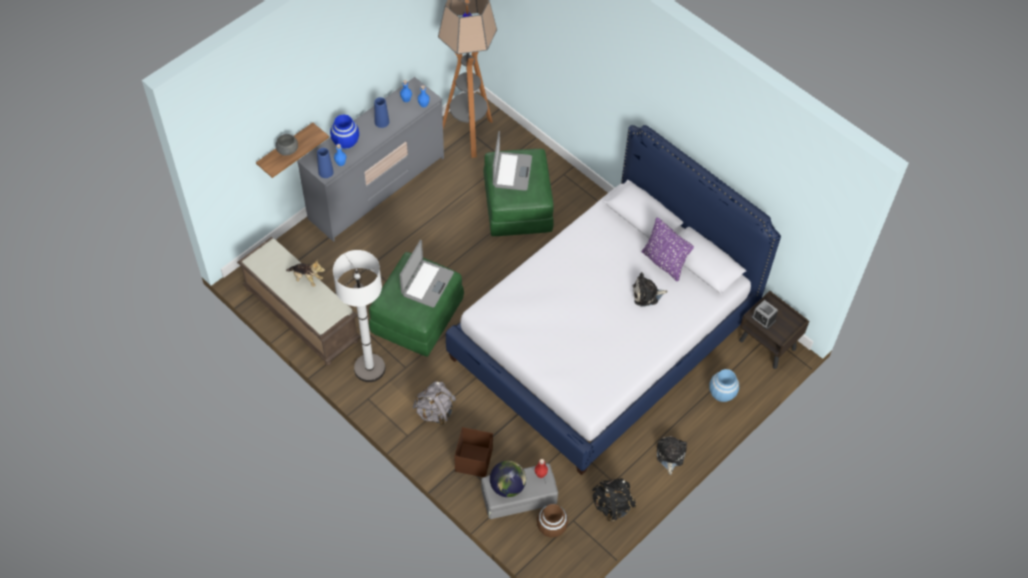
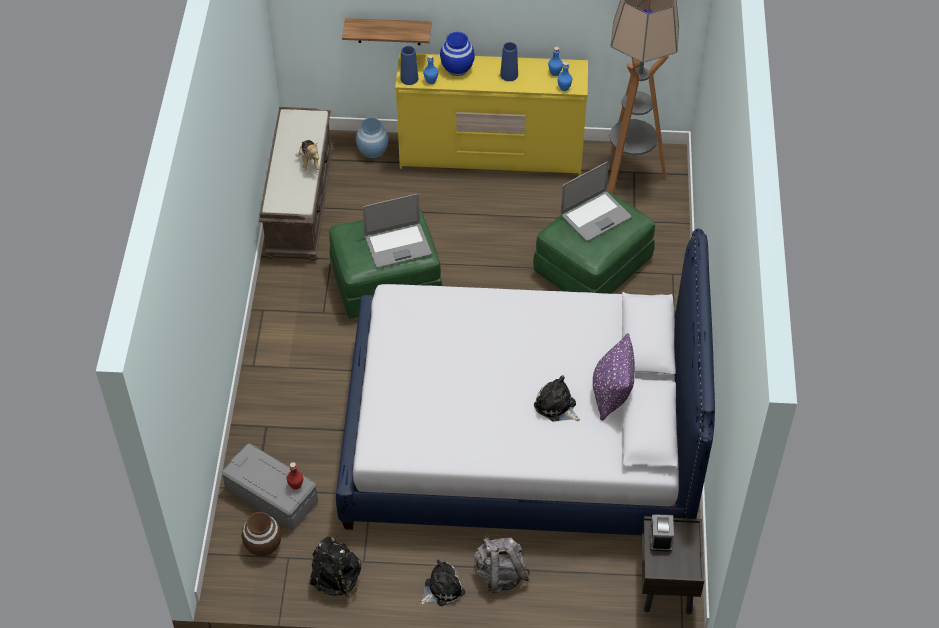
camera: 50 degrees right, 5 degrees down
(288, 151) = (381, 28): grey bowl -> none
(369, 368) = (295, 288): white floor lamp -> none
(377, 188) = (491, 156): grey dresser -> yellow dresser
(435, 411) = (299, 367): grey backpack -> grey backpack (500, 574)
(474, 460) = (277, 433): brown storage box -> none
(507, 486) = (257, 468): globe -> none
(722, 393) = (563, 583): blue vase -> blue vase (373, 151)

